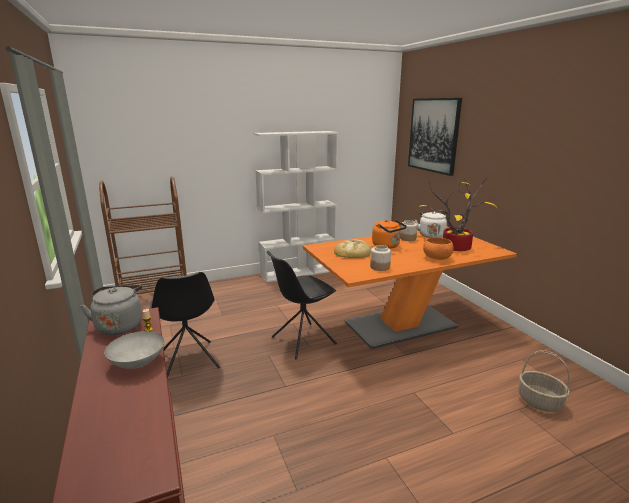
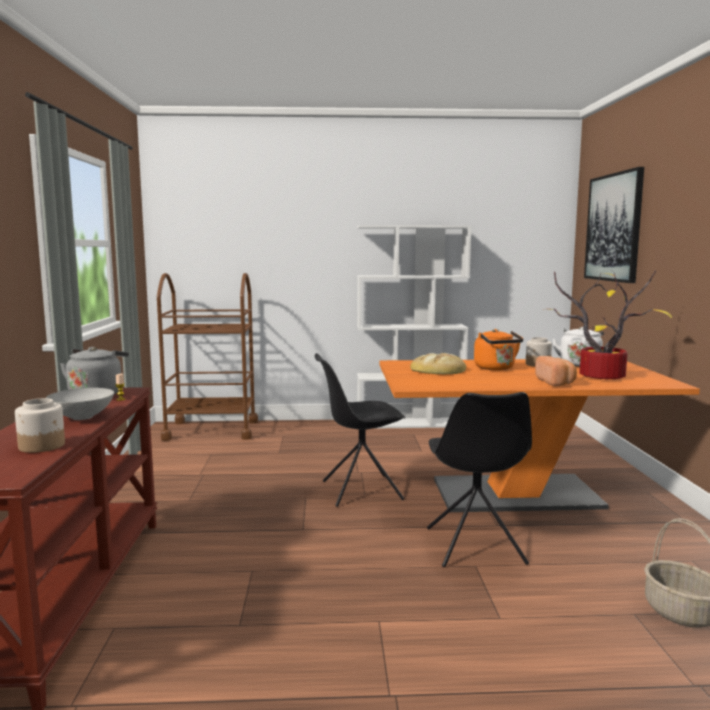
camera: 20 degrees right, 10 degrees down
(189, 361) = (207, 488): black chair -> black chair (475, 547)
(380, 267) = (458, 383): jar -> jar (42, 446)
(437, 258) = (556, 382): orange bowl -> bread

